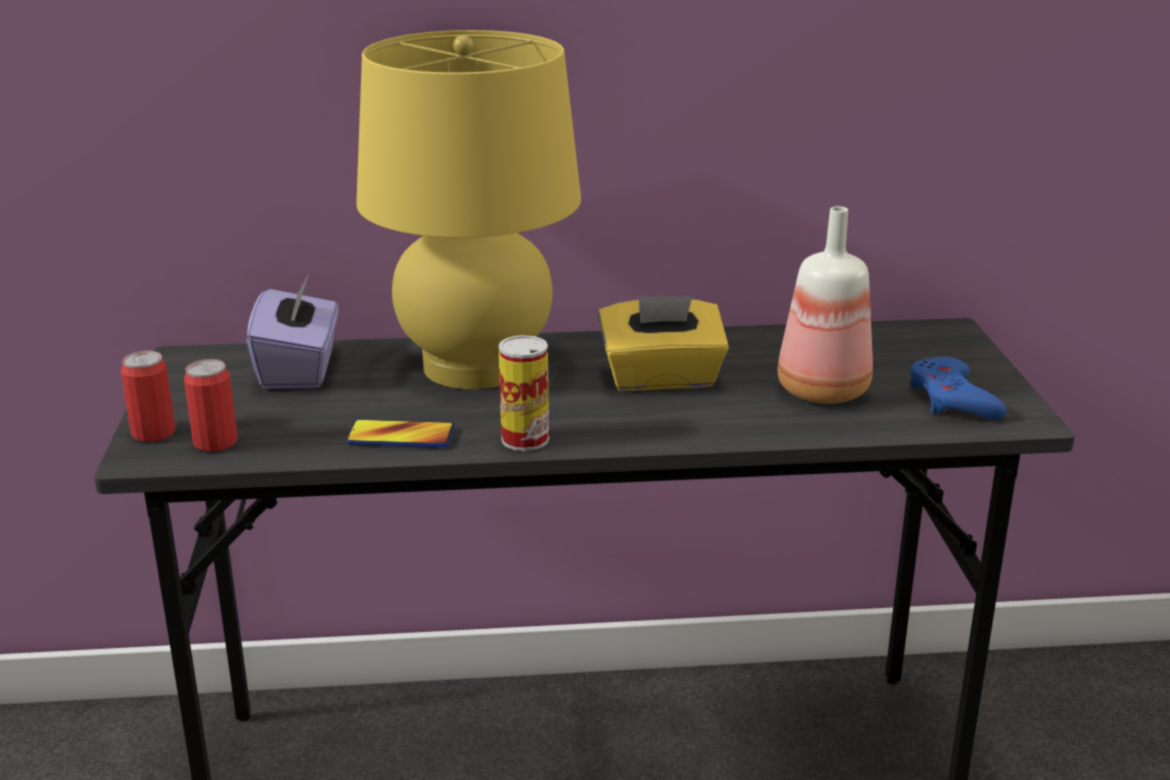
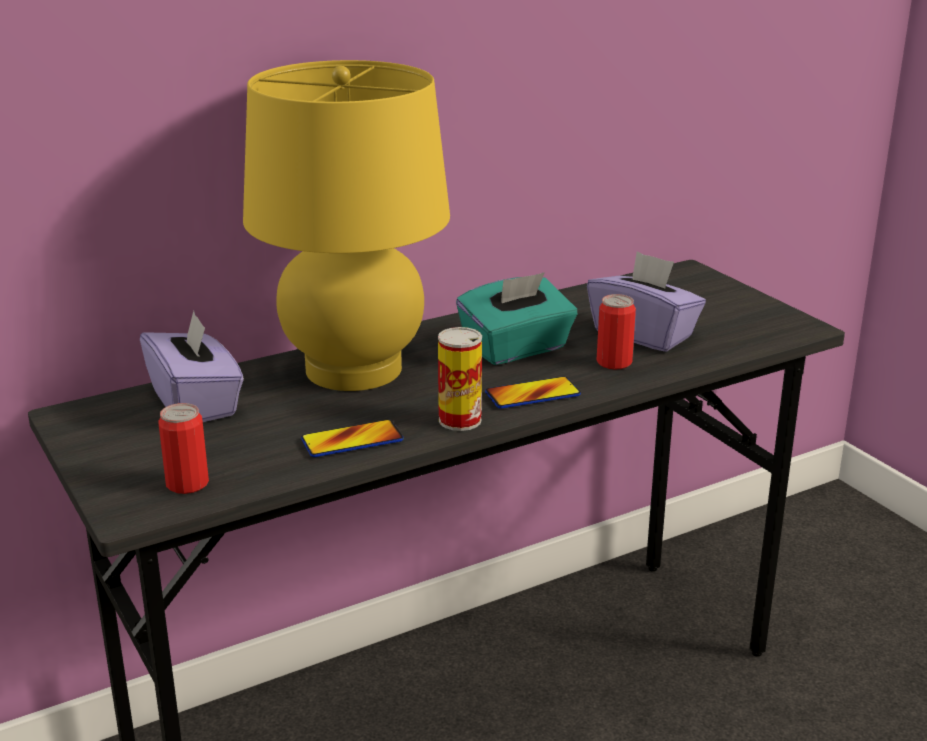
camera: 25 degrees left, 0 degrees up
(153, 433) = (116, 489): can -> can (614, 362)
(627, 429) = (532, 395): none -> phone
(661, 379) = (516, 349): yellow tissue box -> turquoise tissue box
(819, 390) = (643, 334): bottle -> purple tissue box
(952, 399) = (741, 322): blue game controller -> none

